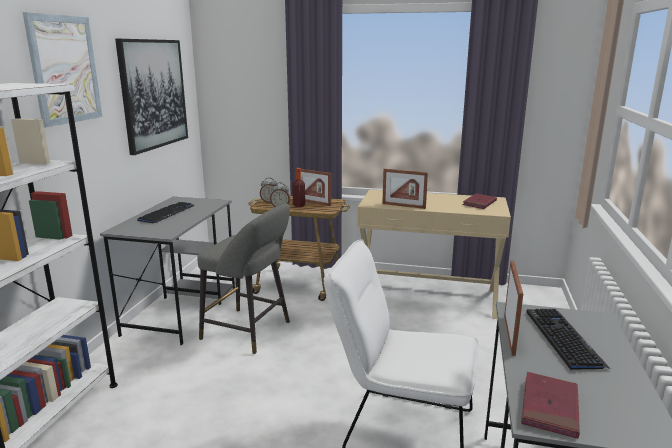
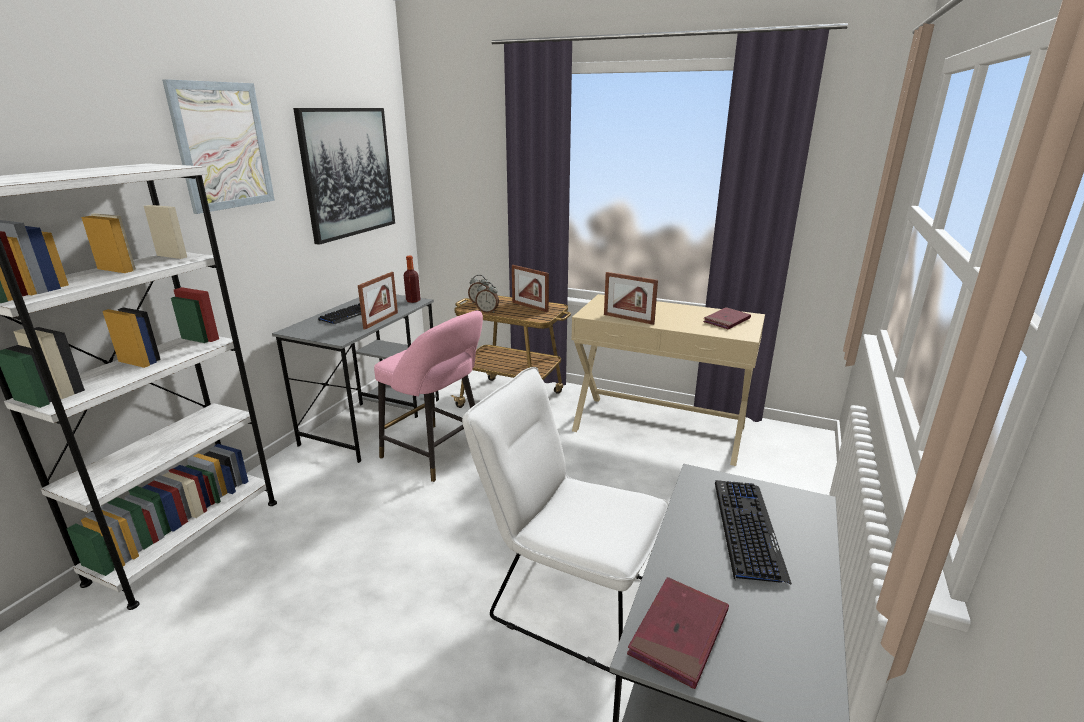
camera: 10 degrees right, 5 degrees up
(250, 331) = (438, 453): grey stool -> pink stool
(299, 205) = (511, 310): bottle -> bottle (413, 301)
(509, 334) = (677, 514): picture frame -> picture frame (381, 320)

